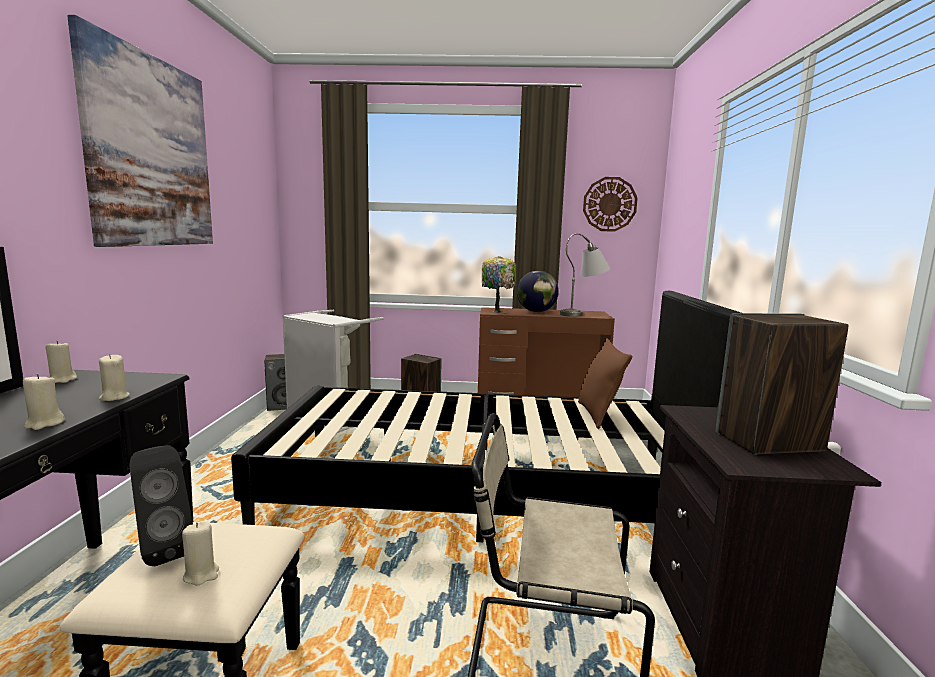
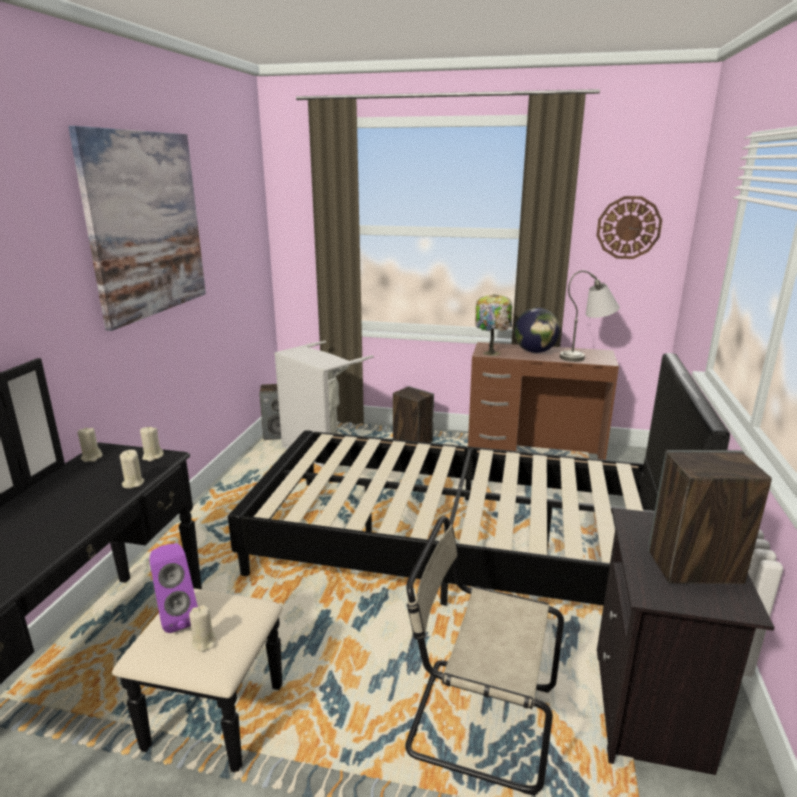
camera: 10 degrees right, 10 degrees up
(44, 424) = (86, 515): beige candle -> beige candle (152, 456)
(163, 550) = (176, 617): black speaker -> purple speaker
(598, 415) = (579, 482): brown pillow -> none

